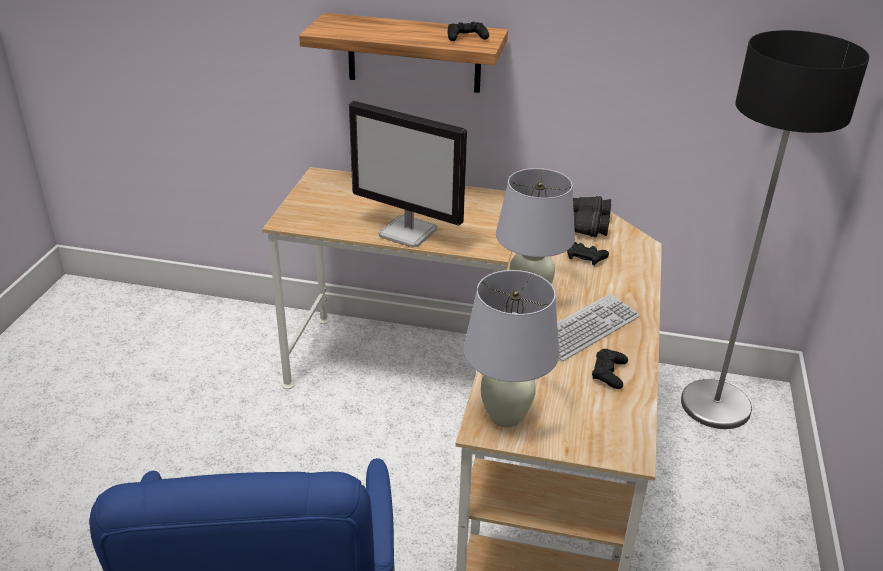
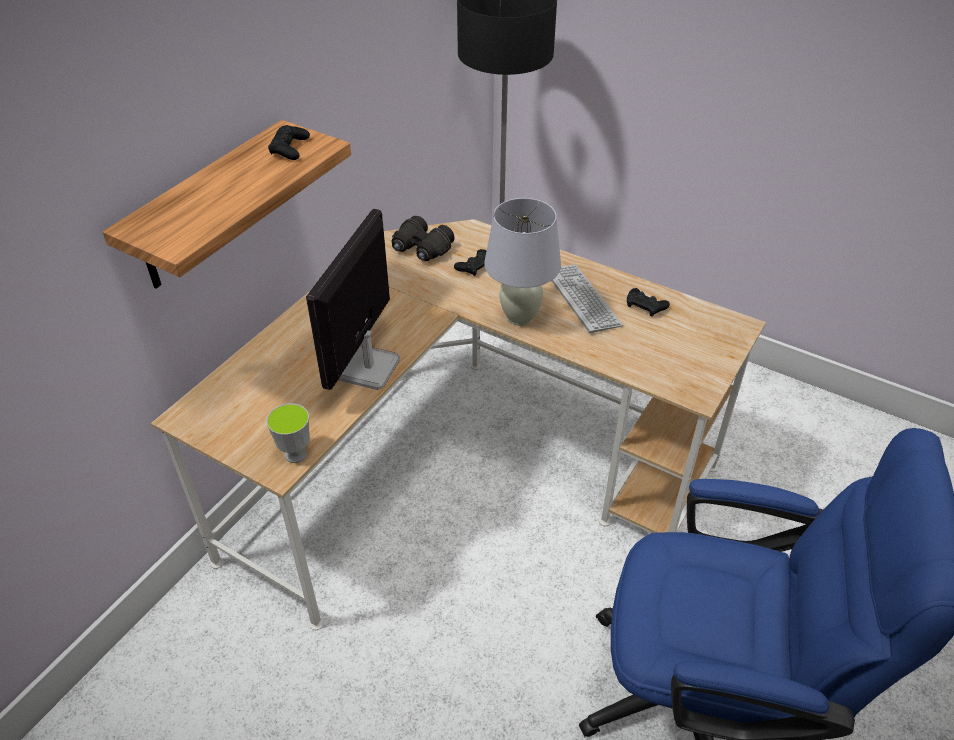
camera: 70 degrees left, 10 degrees up
(302, 224) = (295, 454): none -> cup
(409, 233) = (367, 369): monitor -> monitor turned 150 degrees clockwise
(506, 416) = (685, 378): white table lamp -> none

